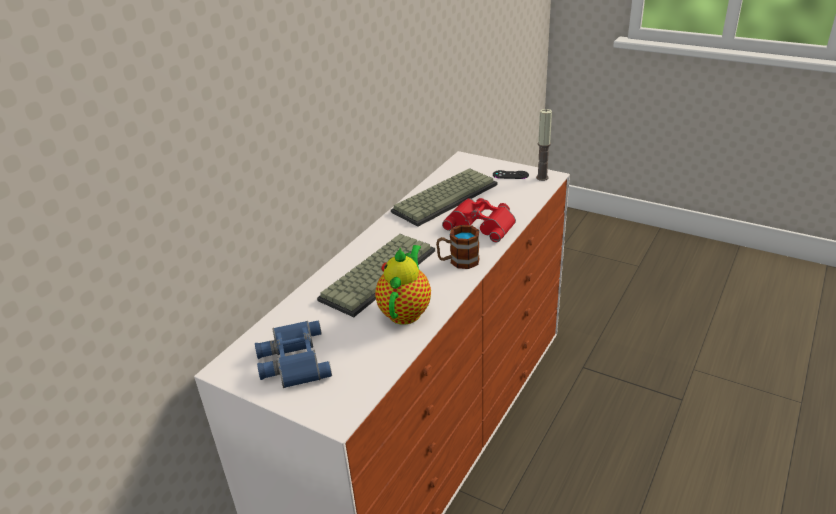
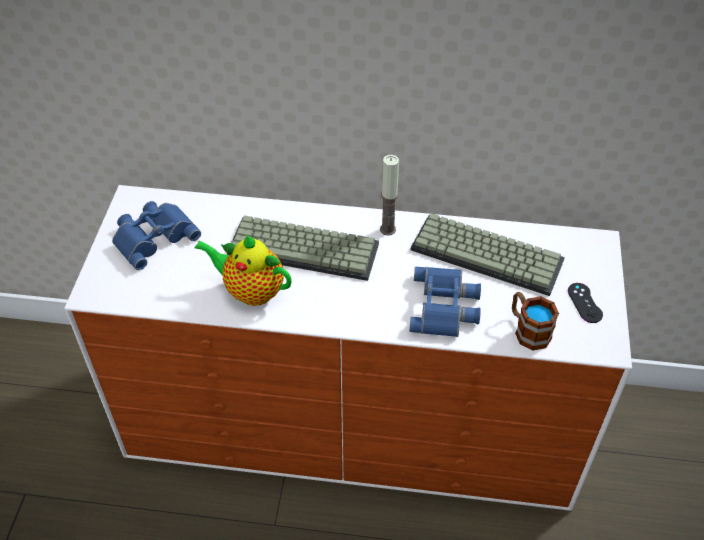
camera: 65 degrees right, 15 degrees up
(406, 311) = (251, 291): teapot -> teapot turned 150 degrees counterclockwise
(458, 261) = (355, 307): mug -> mug (528, 330)
(482, 224) = (445, 306): red binoculars -> blue binoculars
(542, 177) = (598, 339): candle -> candle (388, 229)

